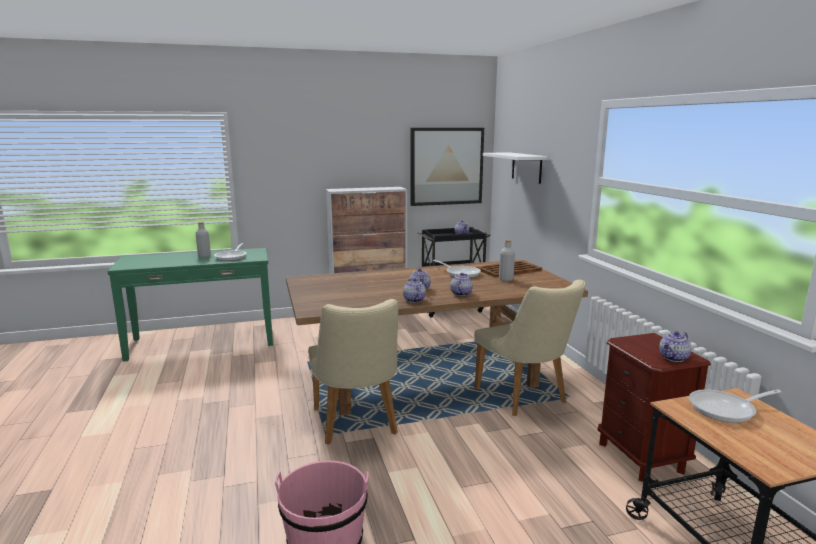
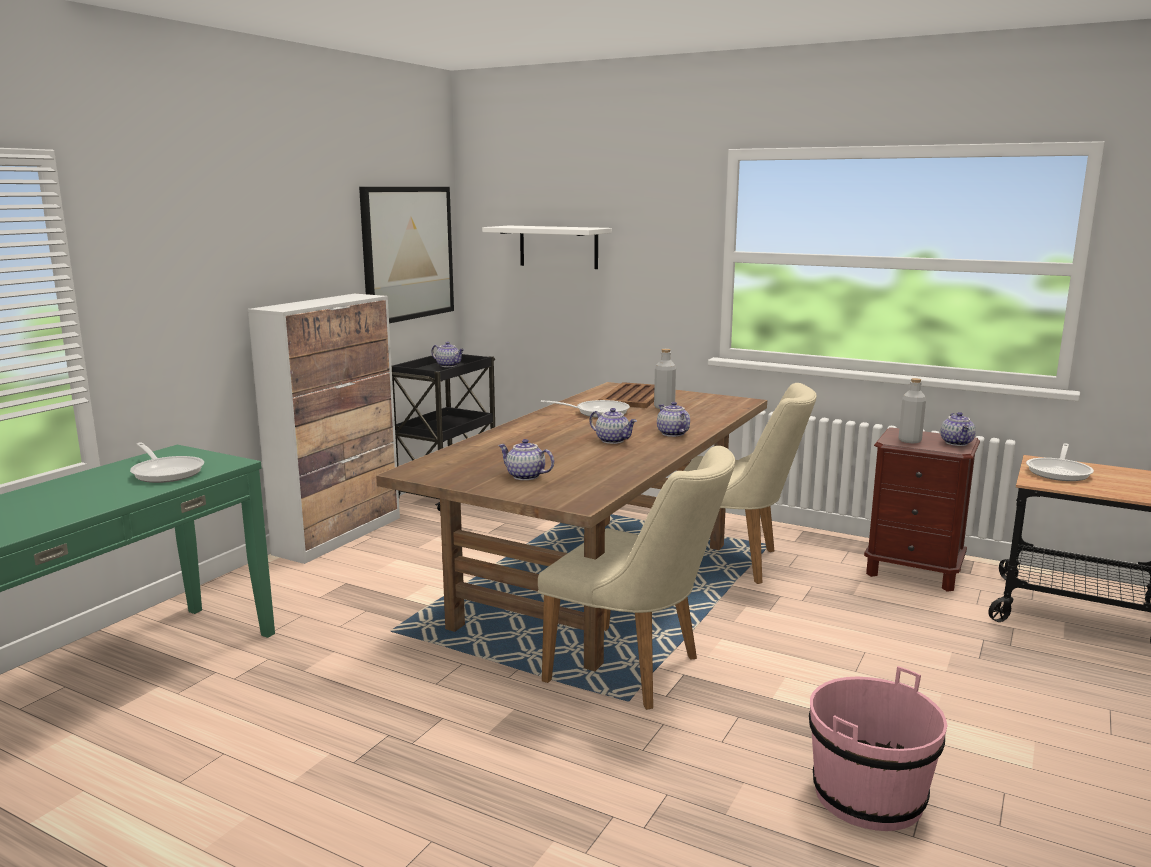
camera: 45 degrees left, 0 degrees up
(204, 256) = (96, 485): grey bottle -> grey bottle (909, 440)
(413, 300) = (649, 454): teapot -> teapot (525, 476)

